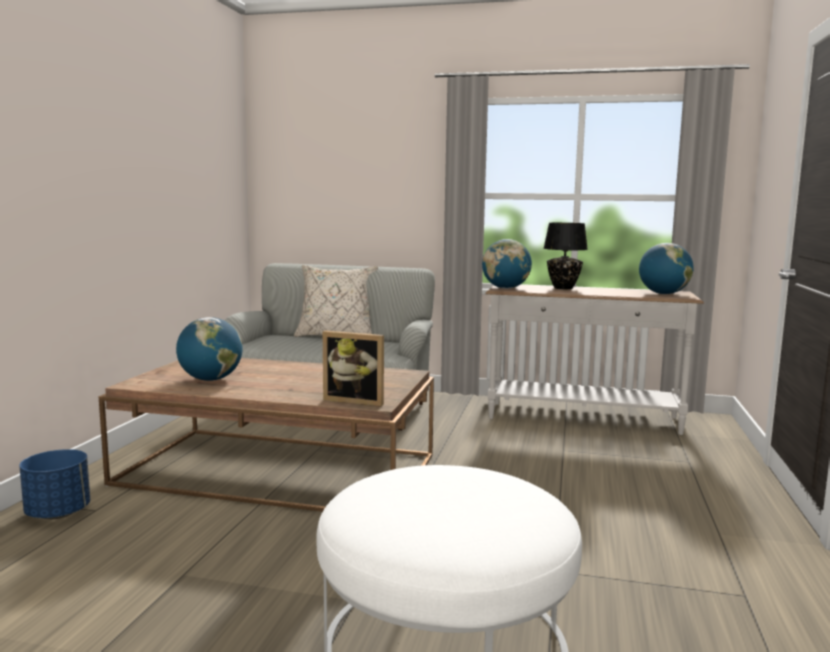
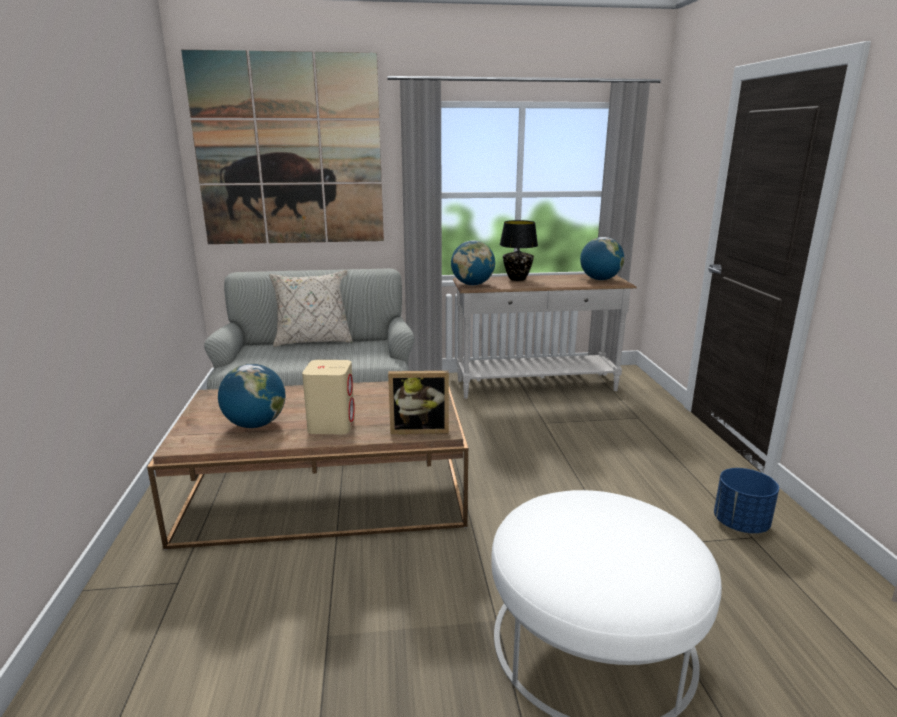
camera: 20 degrees left, 10 degrees up
(58, 513) = (139, 596): blue planter -> blue planter (740, 524)
(276, 388) = (331, 425): none -> beige speaker
(341, 150) = (289, 151): none -> picture

